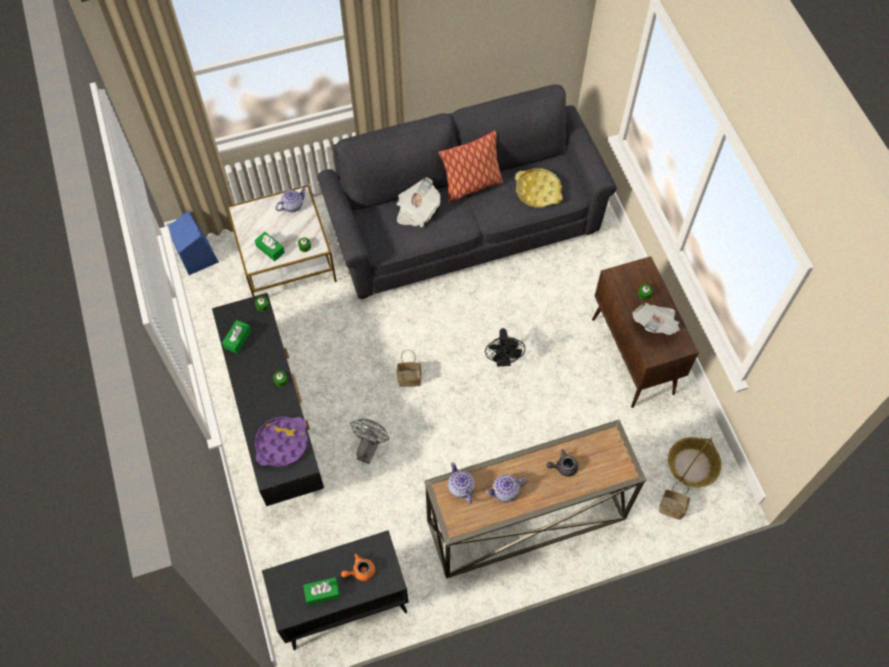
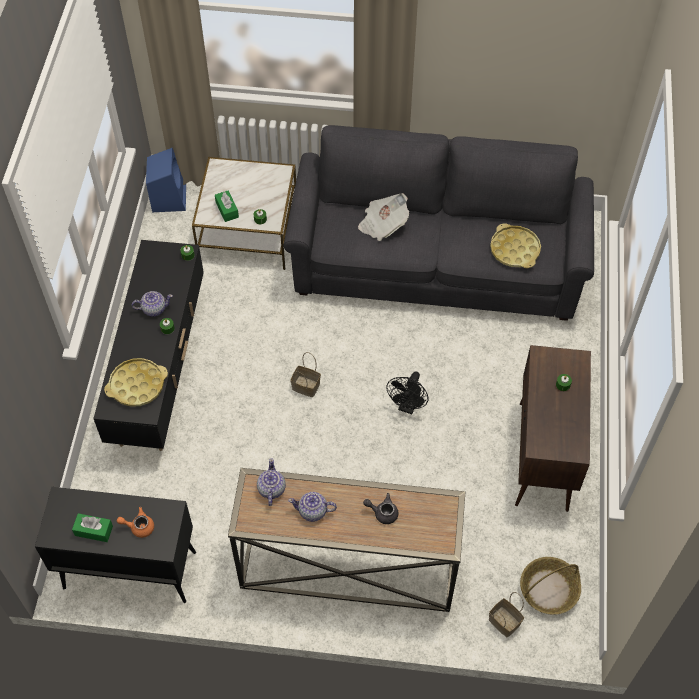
camera: 25 degrees right, 5 degrees down
(238, 339) = (149, 276): green tissue box -> none
(282, 444) = (137, 385): purple tray -> yellow tray
(292, 205) = (268, 178): teapot -> teapot (154, 309)
(369, 447) = (232, 434): grey fan -> none
(471, 186) = (450, 221): pillow -> none
(655, 324) = (558, 419): newspaper -> none

